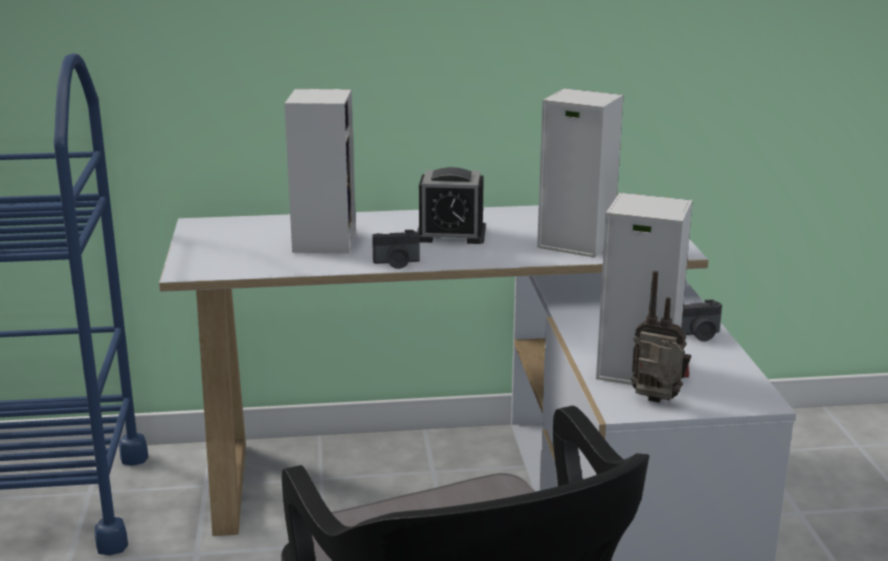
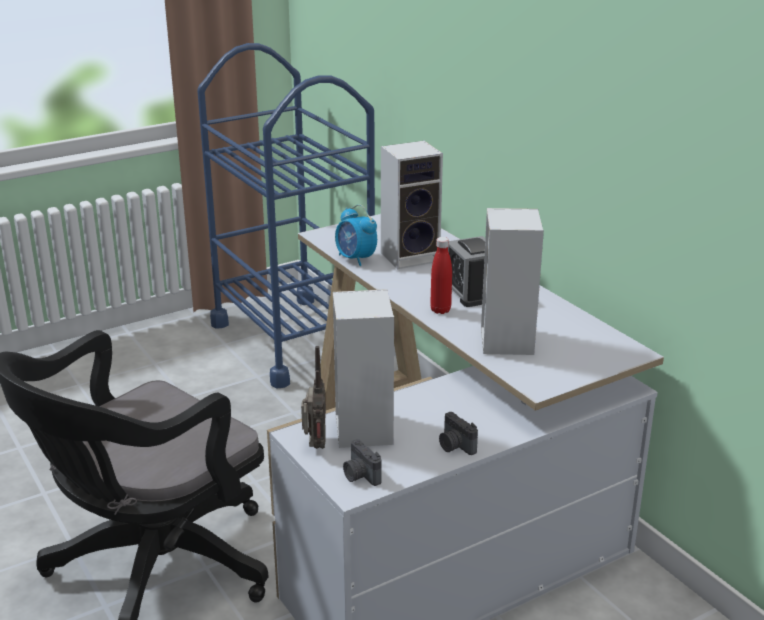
camera: 65 degrees right, 5 degrees up
(291, 267) = (355, 259): none -> alarm clock
(397, 263) = (394, 288): camera -> camera (360, 475)
(478, 255) = (440, 310): none -> red bottle

